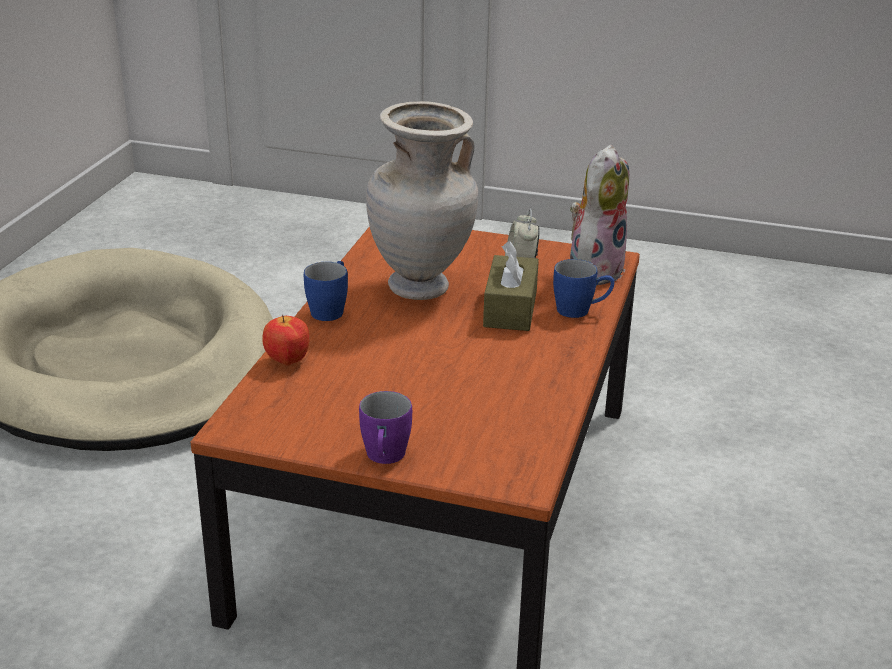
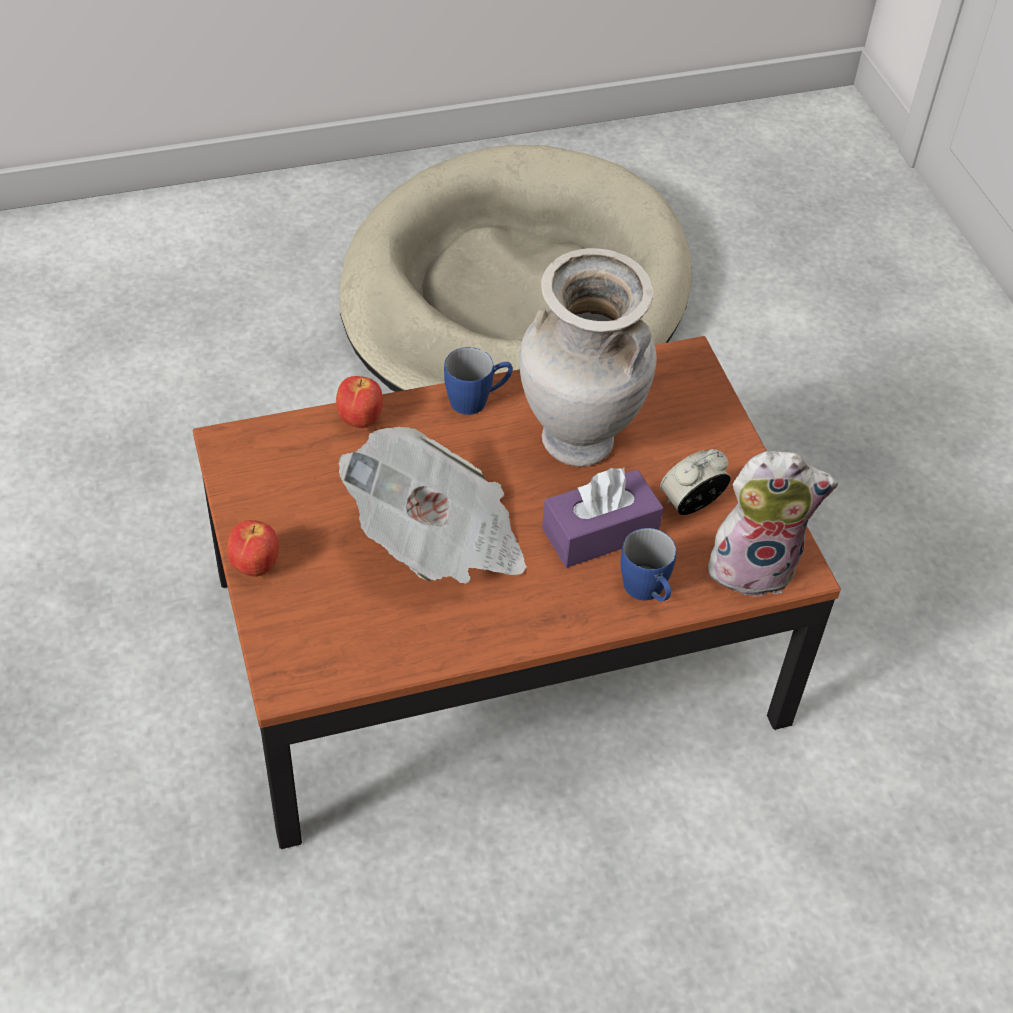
camera: 55 degrees right, 20 degrees up
(385, 458) = (254, 566): purple mug -> apple
(450, 370) = (437, 541): none -> newspaper
(510, 308) = (600, 532): brown tissue box -> purple tissue box

